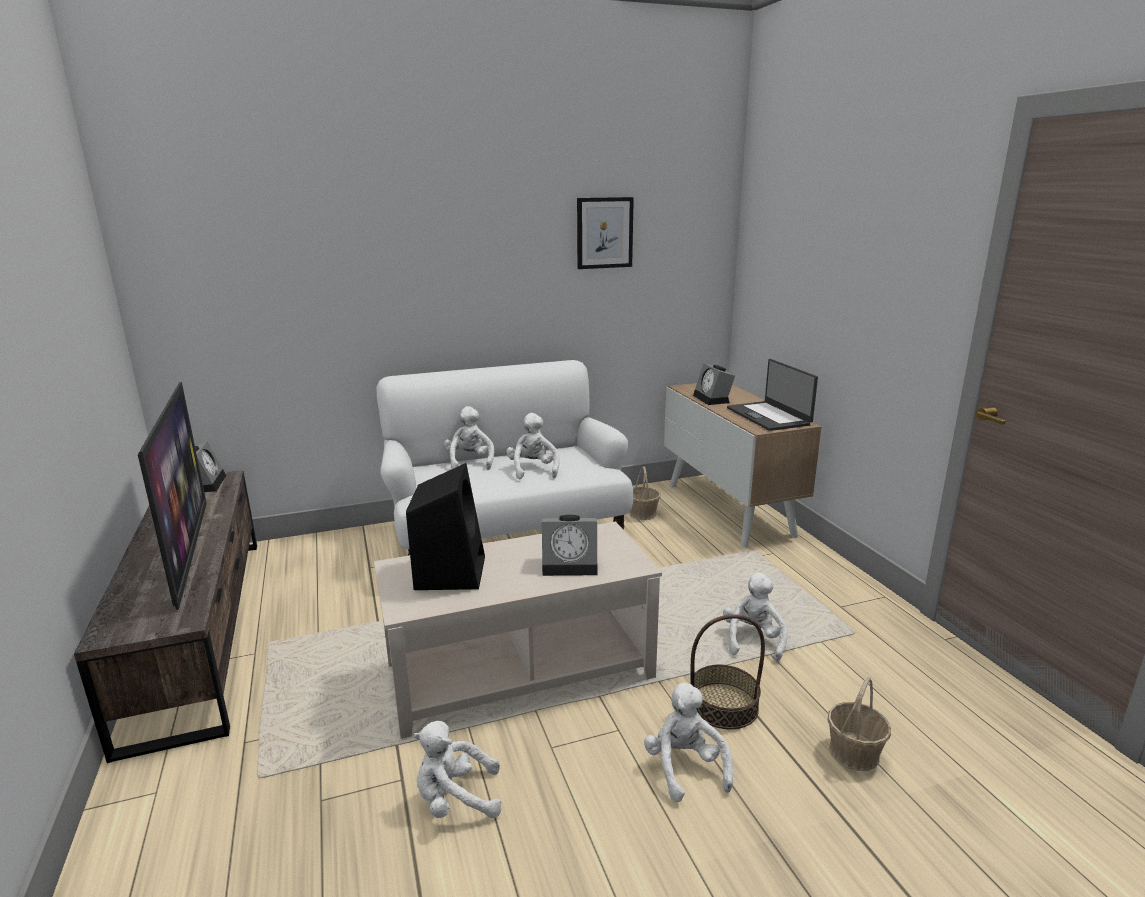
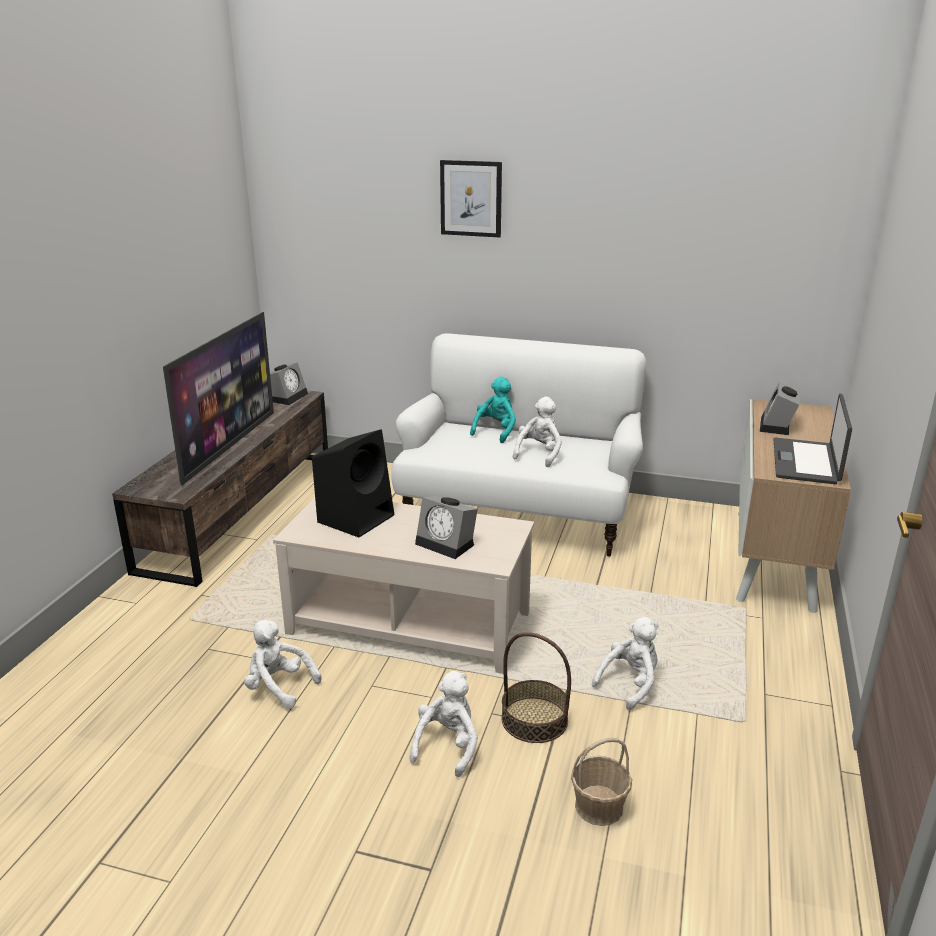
camera: 35 degrees right, 5 degrees up
(470, 462) = (496, 431): white plush toy -> turquoise plush toy
(604, 233) = (691, 214): picture -> picture (471, 198)
(643, 513) = (673, 533): basket -> none

